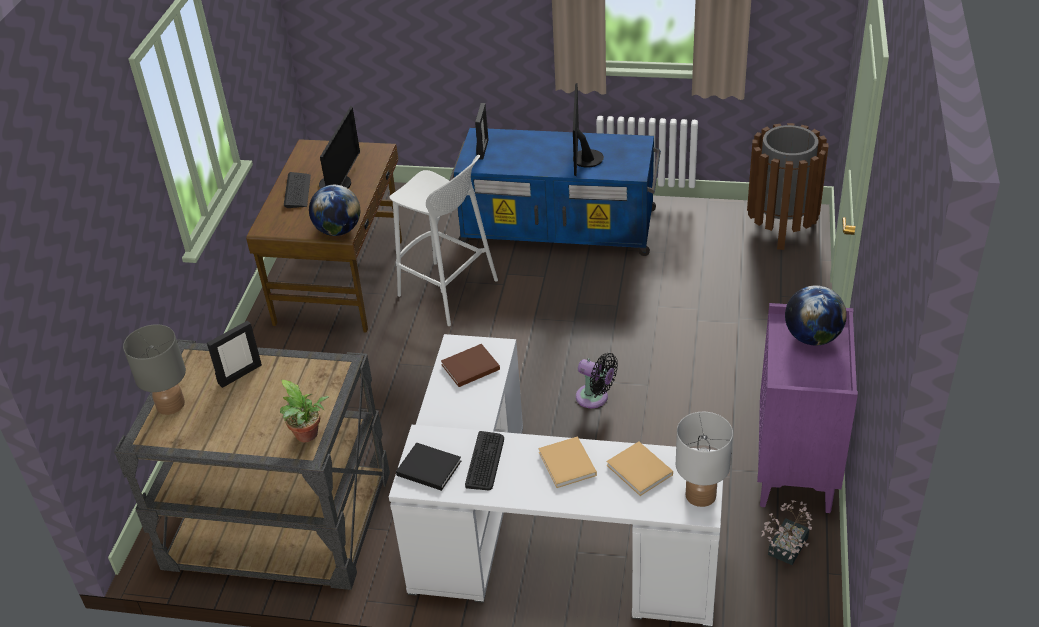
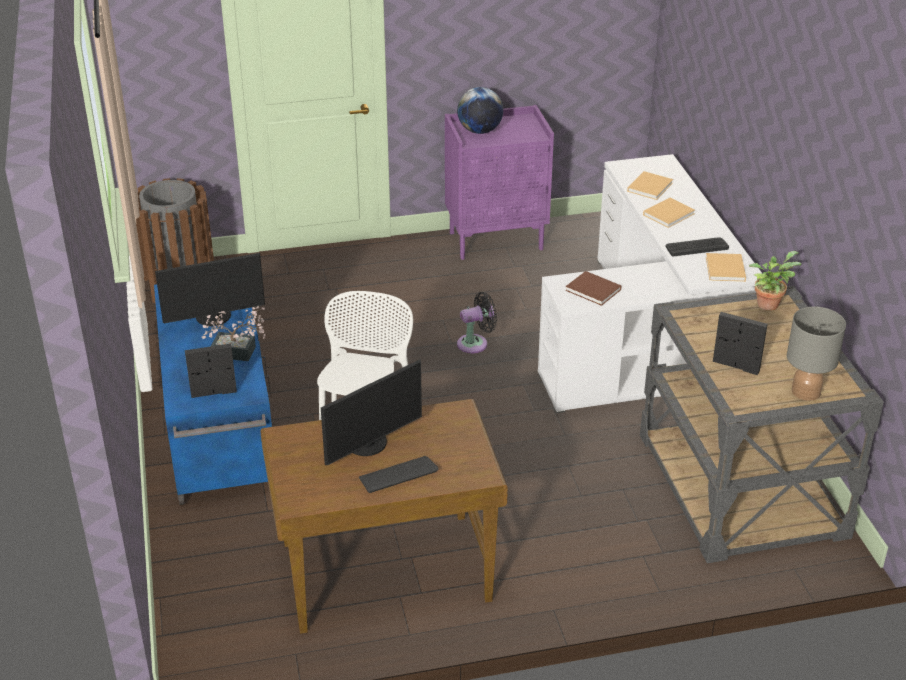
camera: 115 degrees left, 5 degrees down
(338, 230) = (458, 415): globe -> none
(339, 184) = (369, 445): monitor -> monitor turned 150 degrees clockwise
(427, 467) = (725, 270): black book -> beige book
(595, 398) = (475, 343): black fan -> black fan turned 60 degrees clockwise
(700, 495) = (652, 163): grey table lamp -> none
(785, 549) = (575, 235): potted plant -> potted plant (239, 353)

